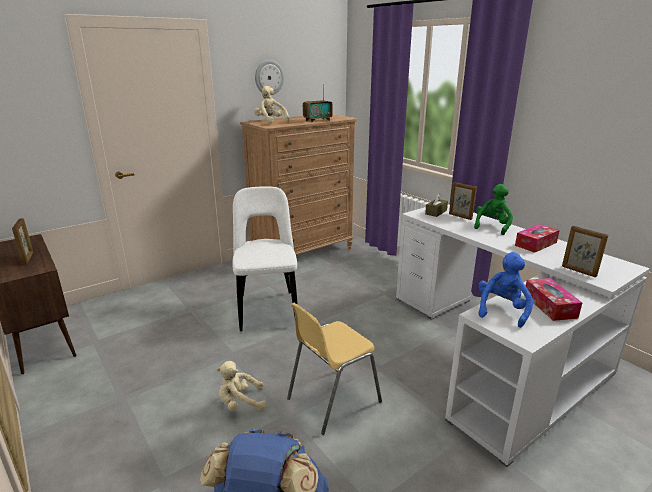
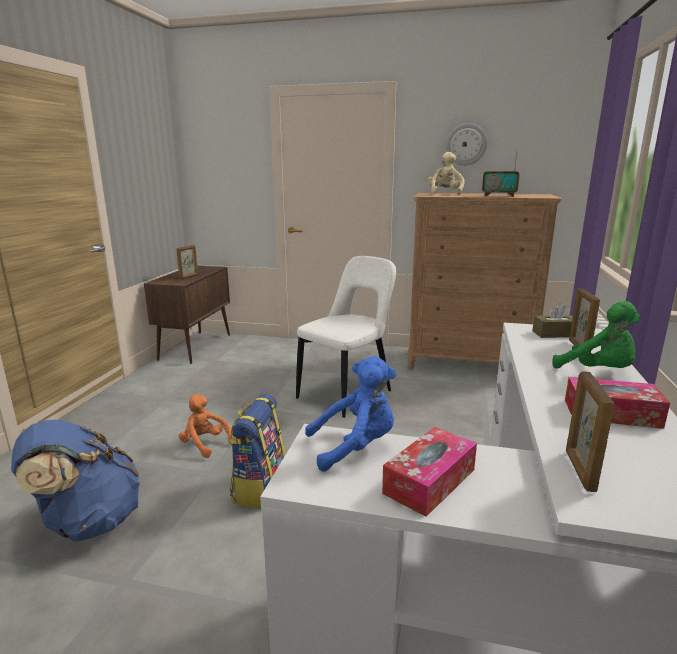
camera: 50 degrees right, 5 degrees down
(240, 403) = (205, 444): beige plush toy -> orange plush toy
(332, 400) = (259, 487): yellow chair -> backpack
(492, 226) = (598, 372): green plush toy -> green plush toy turned 60 degrees clockwise

